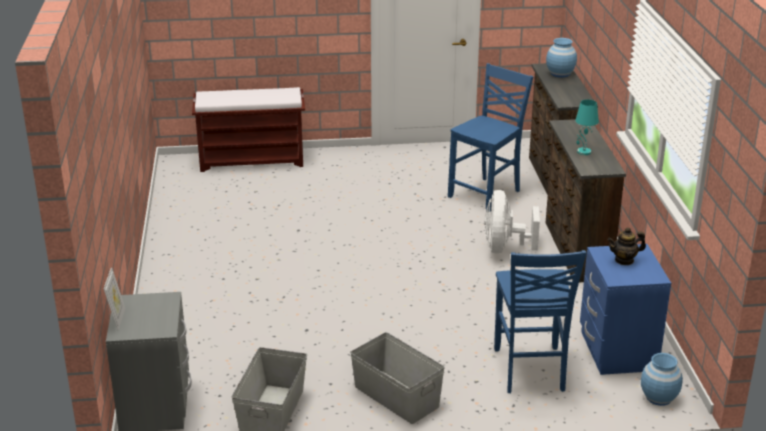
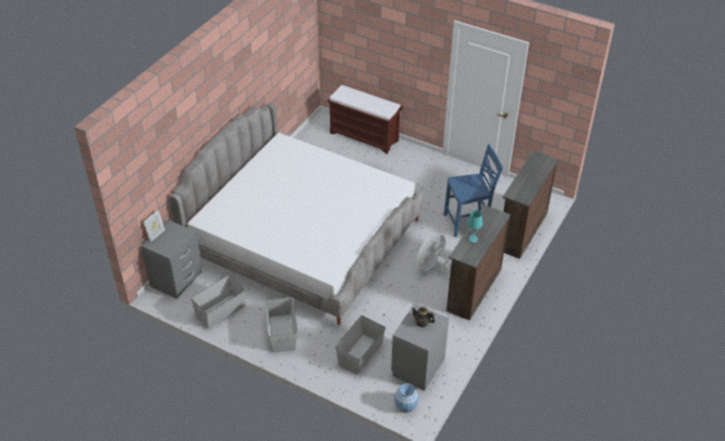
camera: 35 degrees right, 15 degrees up
(295, 284) = (303, 237): none -> bed
(530, 371) = (360, 353): blue chair -> grey storage box
(560, 73) = (540, 167): blue vase -> none
(616, 351) = (417, 366): blue nightstand -> grey nightstand

